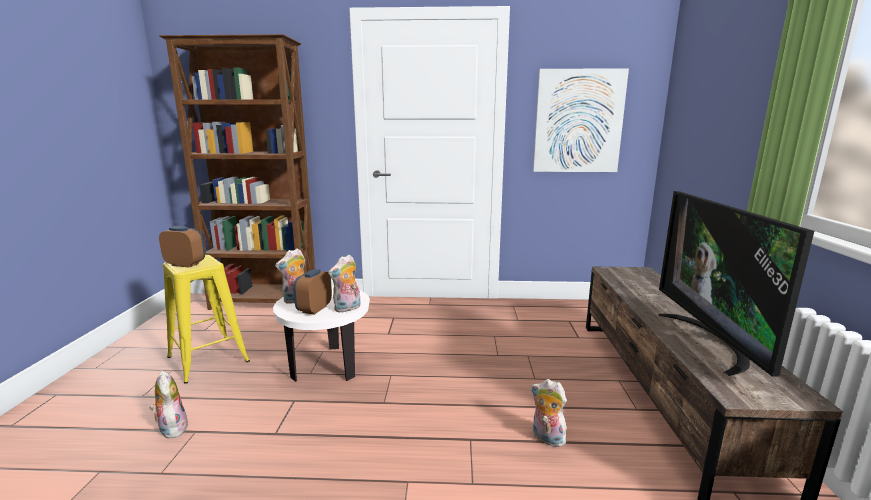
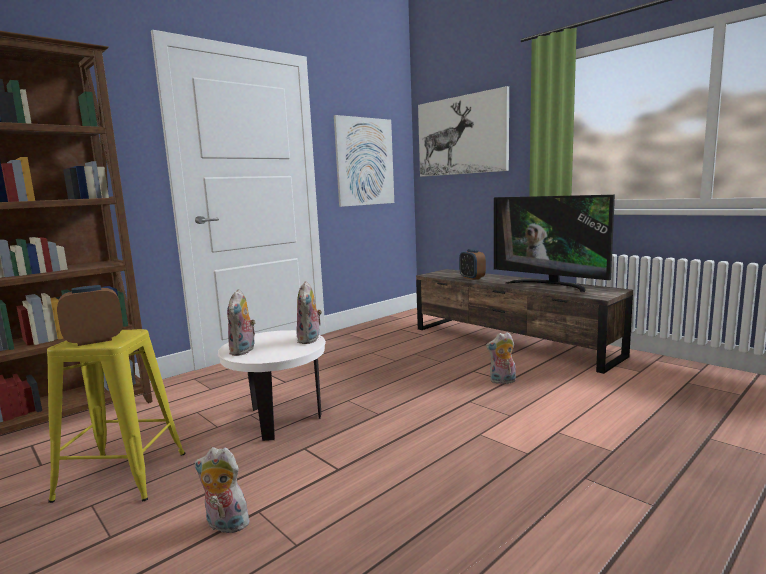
camera: 45 degrees left, 5 degrees down
(314, 309) = (281, 349): alarm clock -> alarm clock (472, 278)
(709, 90) = (461, 135): none -> picture

